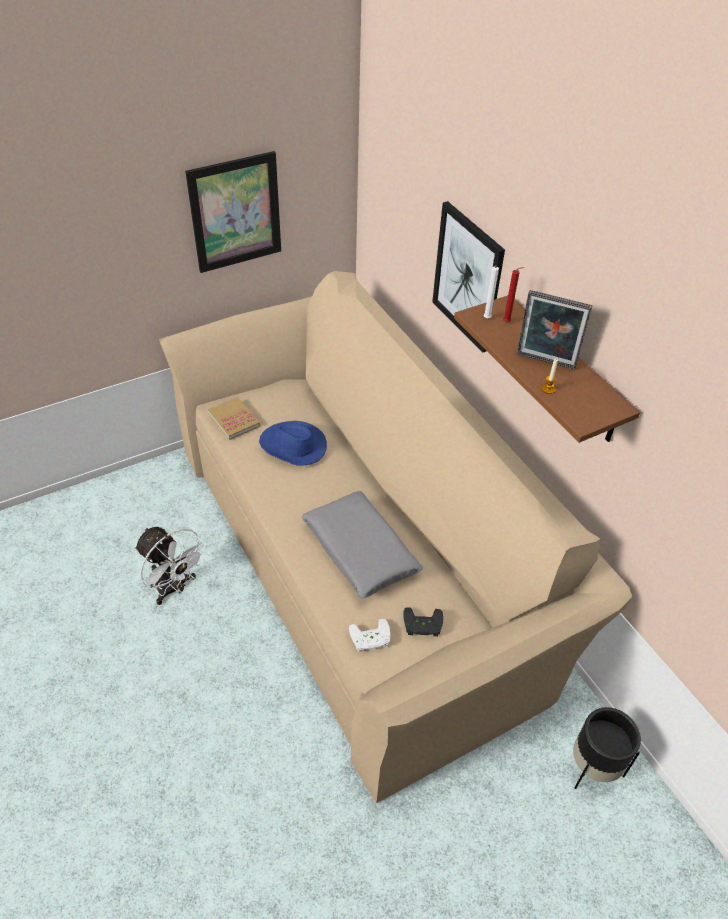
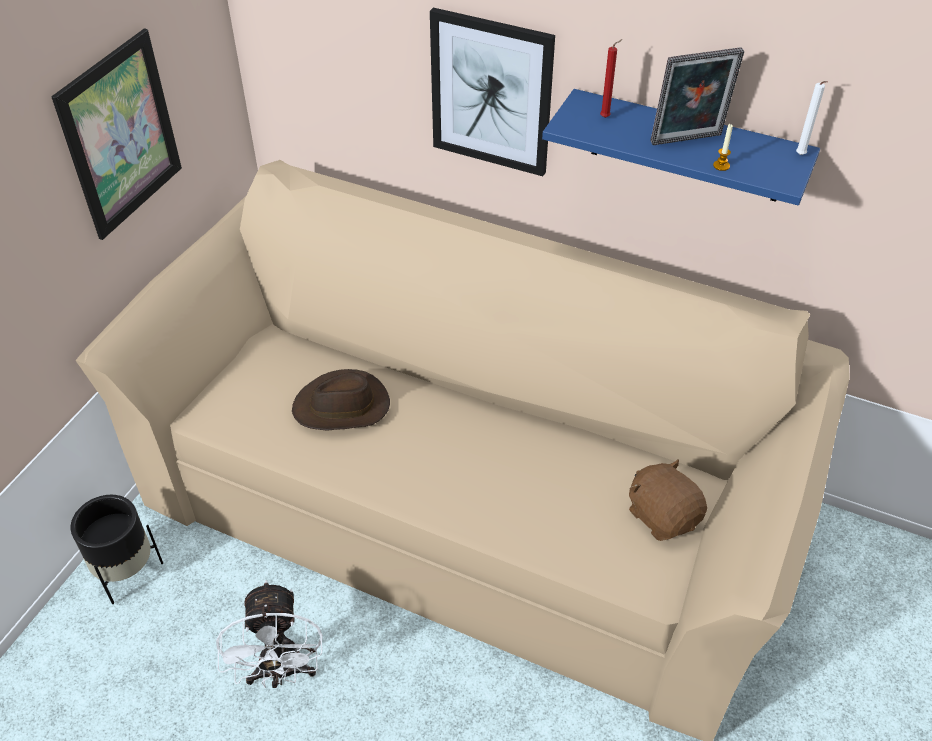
camera: 35 degrees left, 0 degrees up
(174, 588) = (281, 673): white fan -> white fan turned 75 degrees clockwise
(234, 420) = (238, 415): book -> none
(293, 446) = (342, 407): blue hat -> brown hat
(360, 551) = (528, 478): grey pillow -> none
(370, 639) = (628, 563): white game controller -> none
(422, 626) = (663, 515): black game controller -> brown plush toy
(486, 319) = (582, 123): white candle -> white candle (801, 156)
(564, 371) = (687, 147): brown shelf -> blue shelf
(593, 767) = (856, 563): black planter -> black planter (127, 572)

